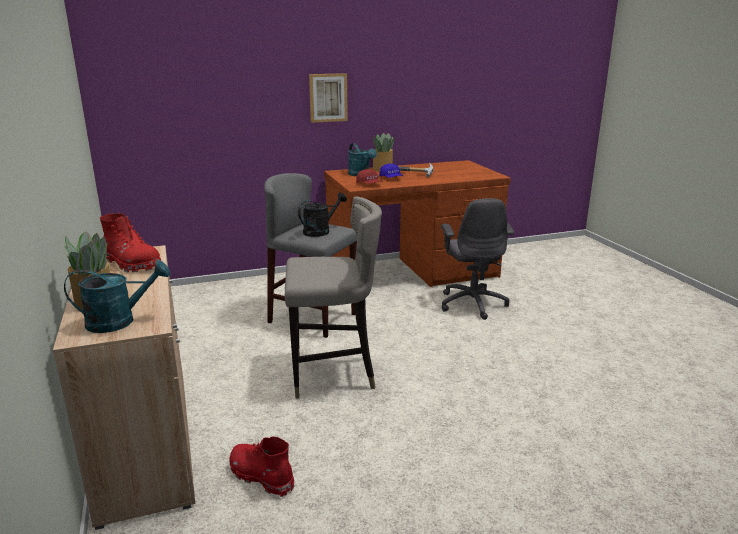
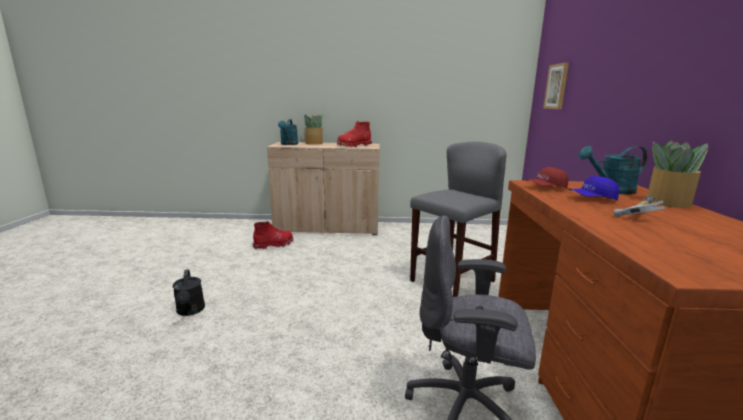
camera: 110 degrees right, 5 degrees down
(320, 231) = (448, 195): black watering can -> black watering can (190, 311)
(328, 97) = (661, 79): picture -> picture (557, 86)
(334, 374) = (349, 274): grey stool -> none

